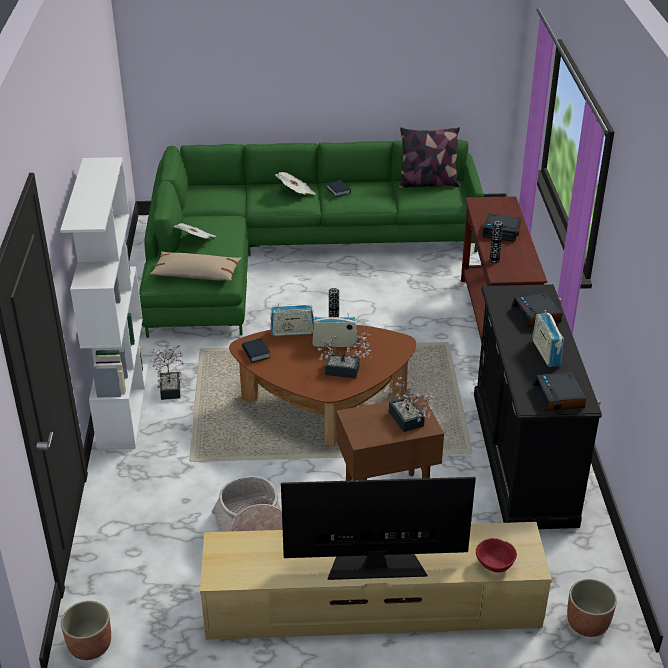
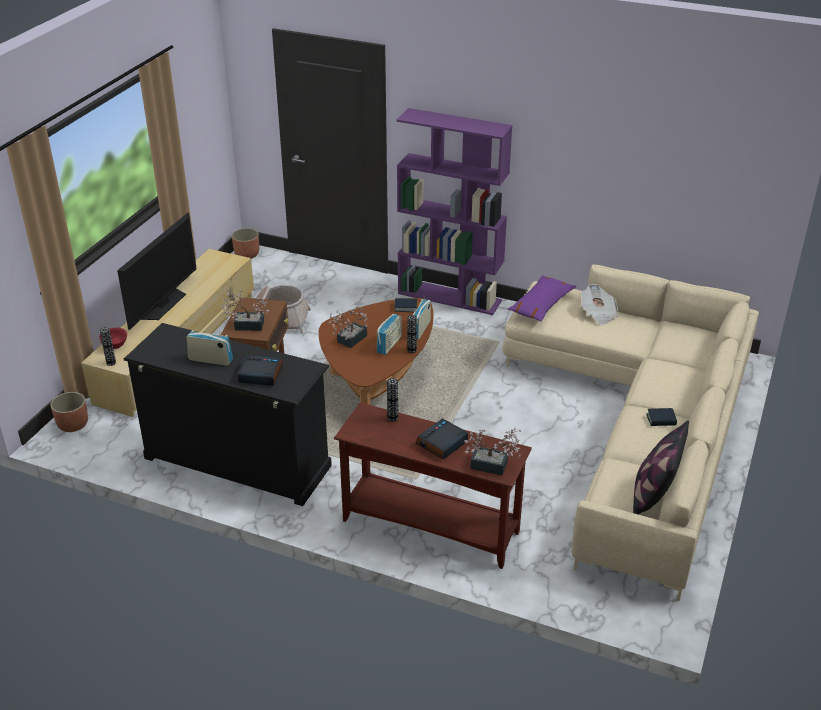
camera: 115 degrees right, 0 degrees up
(123, 405) = (450, 297): white bookcase -> purple bookcase
(171, 387) = (457, 319): potted plant -> potted plant (493, 466)
(196, 274) = (541, 305): beige pillow -> purple pillow
(285, 253) = (638, 425): green sofa -> beige sofa
(296, 193) = (671, 392): newspaper -> none
(528, 549) = (111, 363): none -> vase
(559, 397) = (159, 345): alarm clock -> none

